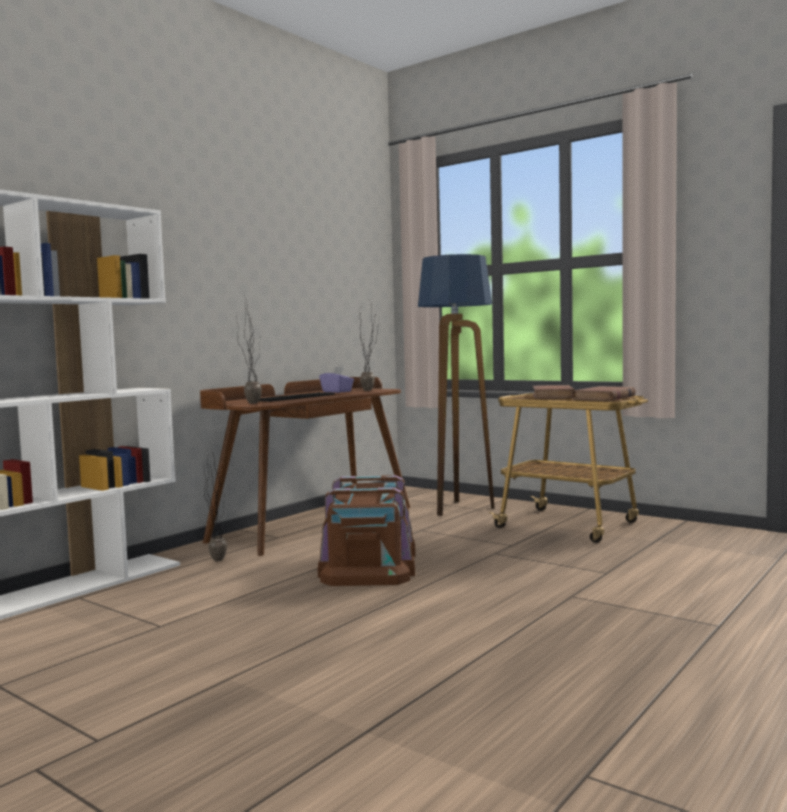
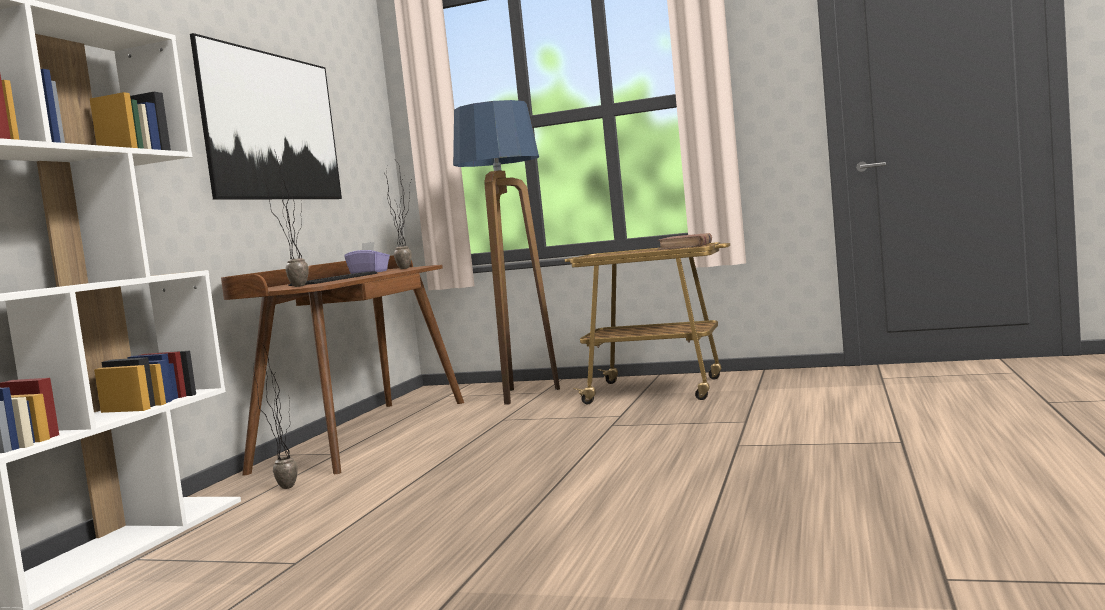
camera: 20 degrees left, 0 degrees up
(268, 270) = (273, 126): none -> picture
(369, 564) = (485, 458): brown storage box -> none
(553, 396) = (625, 251): brown book -> none

